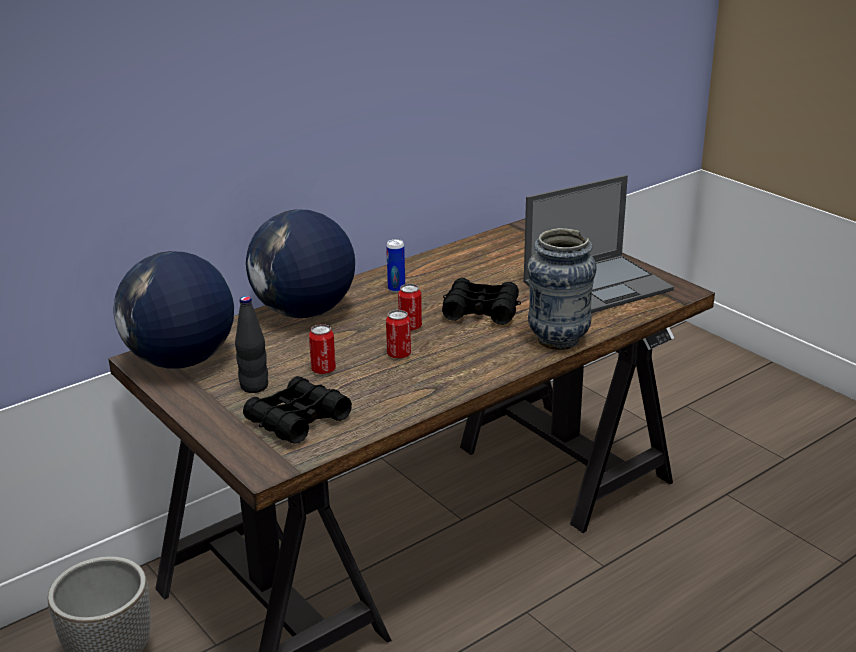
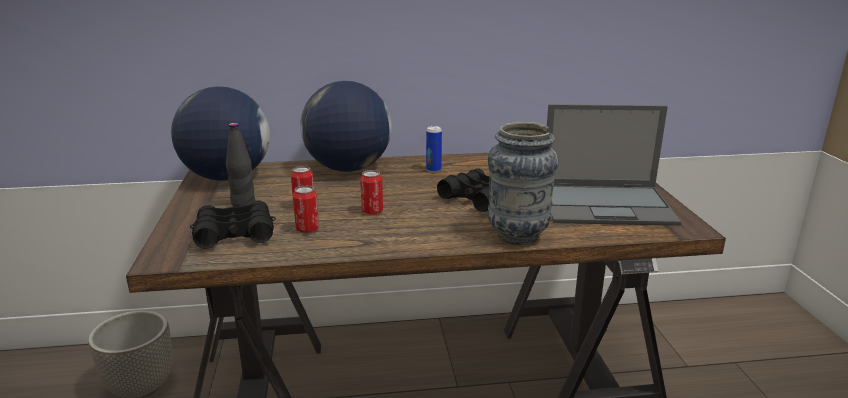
camera: 30 degrees right, 5 degrees down
(410, 327) = (408, 196): can -> can (307, 229)

